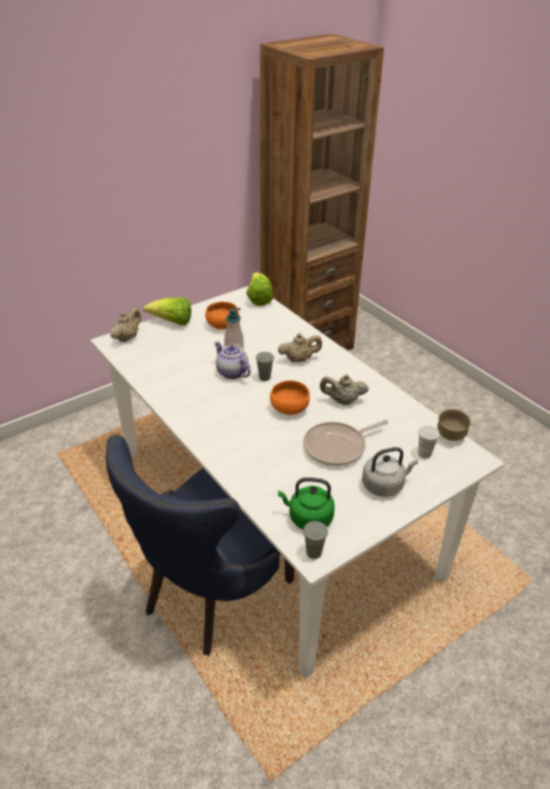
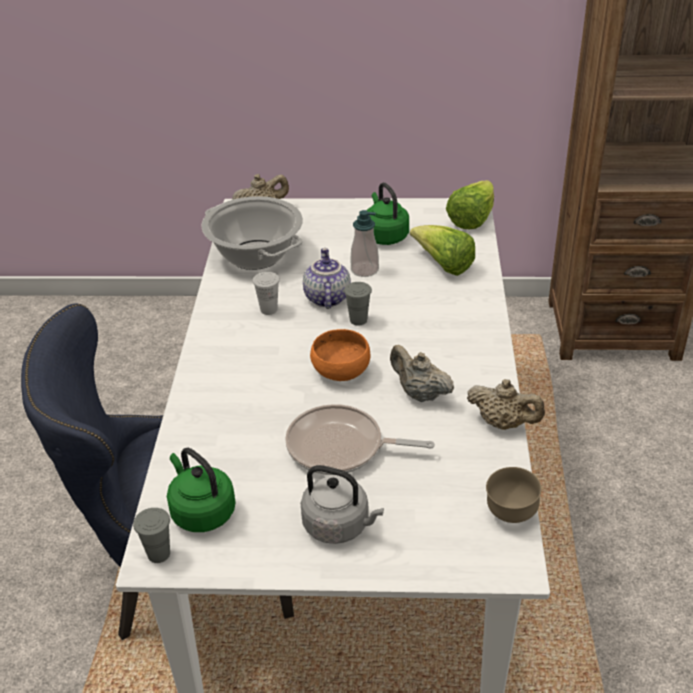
camera: 40 degrees right, 0 degrees up
(157, 366) = (255, 255): none -> cooking pot
(172, 322) = (331, 211): lettuce -> lettuce (443, 265)
(221, 325) = (384, 236): orange bowl -> green kettle
(299, 359) = (428, 316): beige teapot -> beige teapot (503, 423)
(424, 454) = (444, 516): white cup -> white cup (268, 310)

